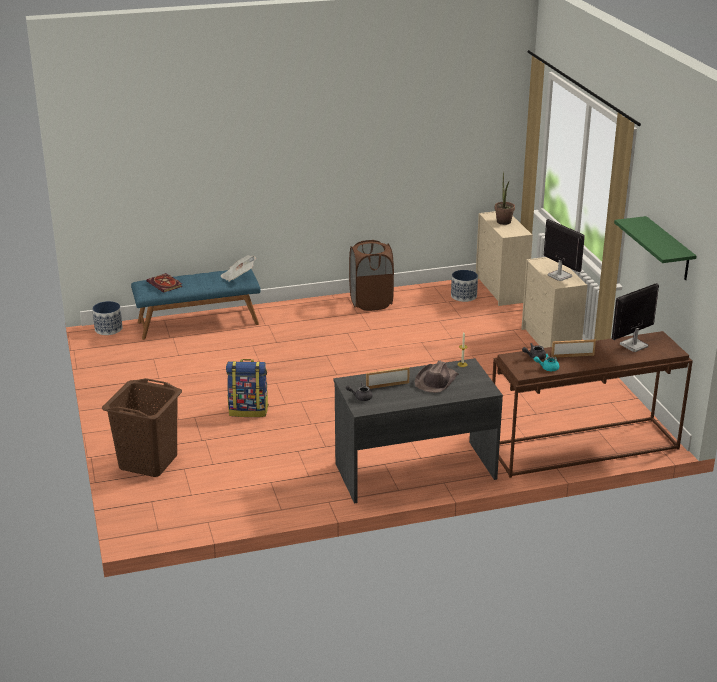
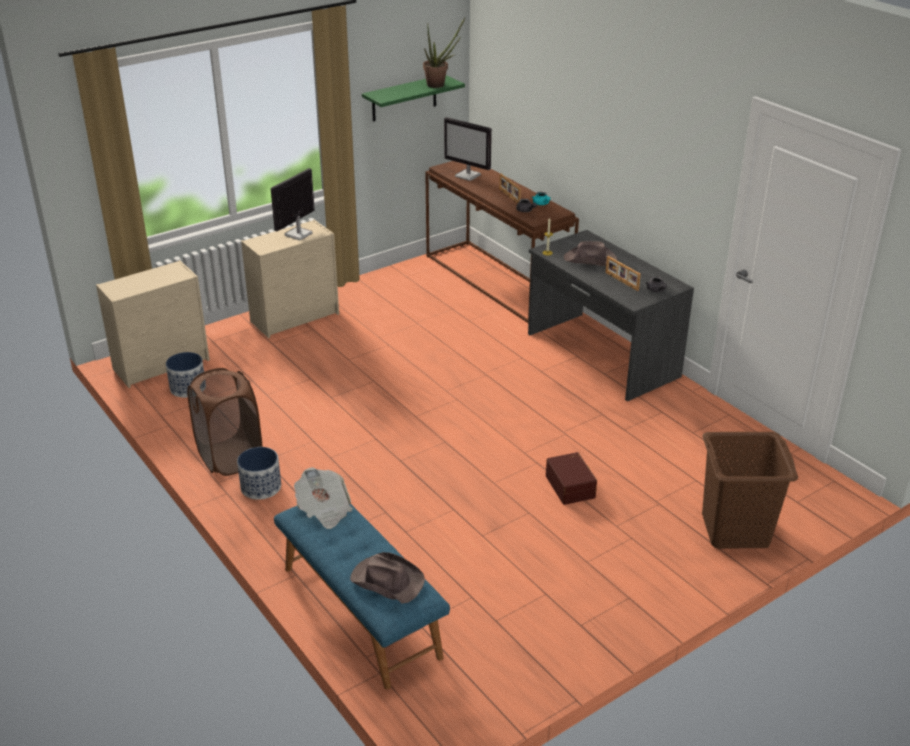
camera: 110 degrees left, 5 degrees up
(108, 329) = (429, 718): planter -> planter (261, 487)
(165, 284) = (387, 580): book -> brown hat
(249, 410) = (571, 486): backpack -> brown storage box
(504, 223) = (146, 281): potted plant -> potted plant (439, 84)

